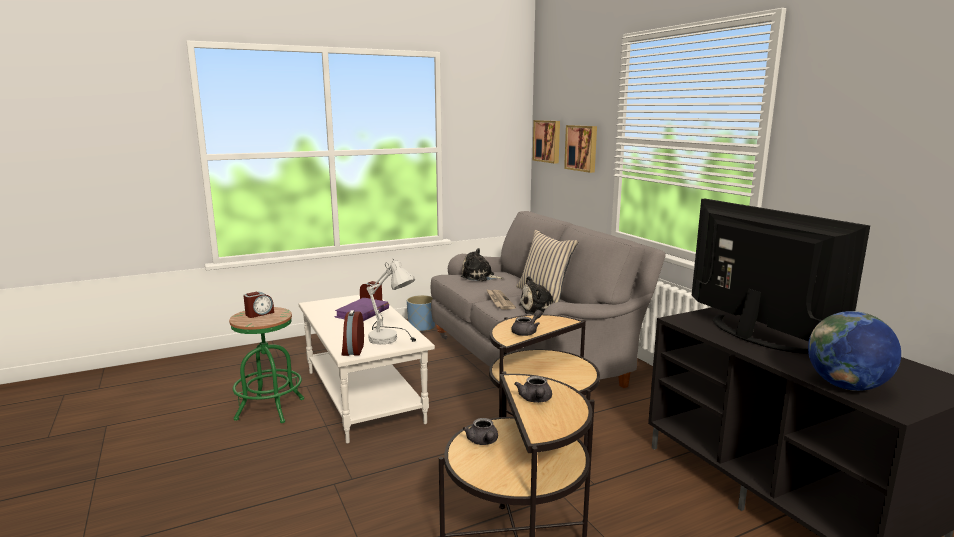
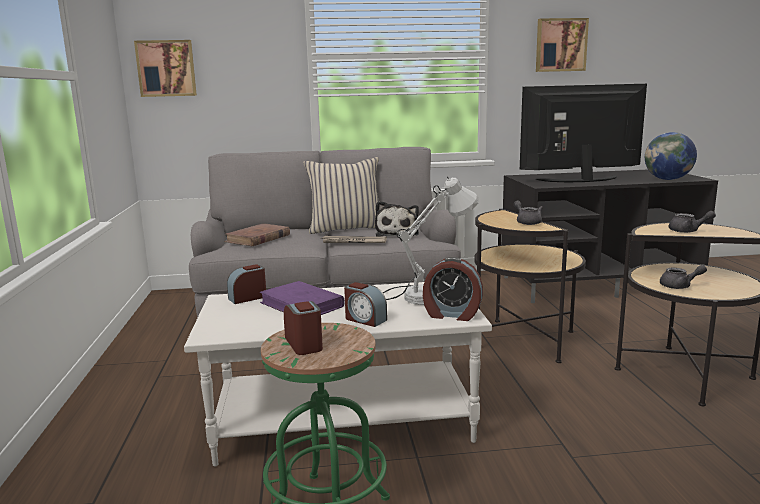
camera: 70 degrees left, 0 degrees up
(339, 330) = (365, 319): none -> alarm clock
(422, 327) = (148, 359): blue planter -> none
(479, 277) = (258, 238): plush toy -> brown book
(582, 148) = (244, 72): picture -> picture (560, 45)

